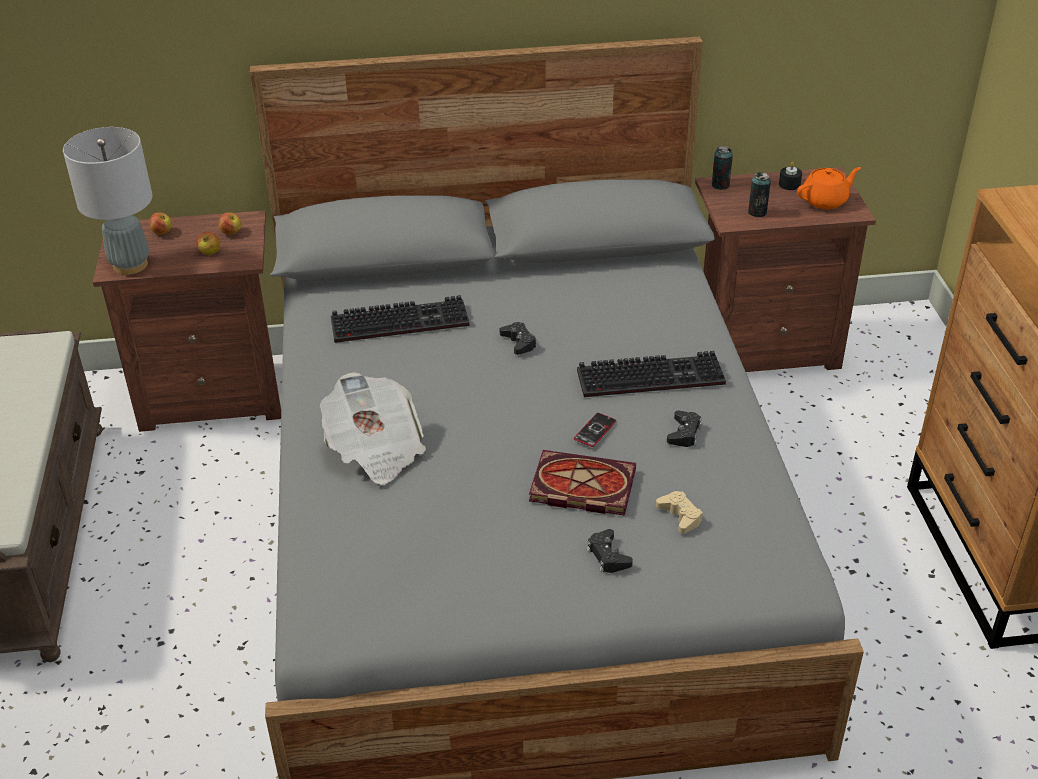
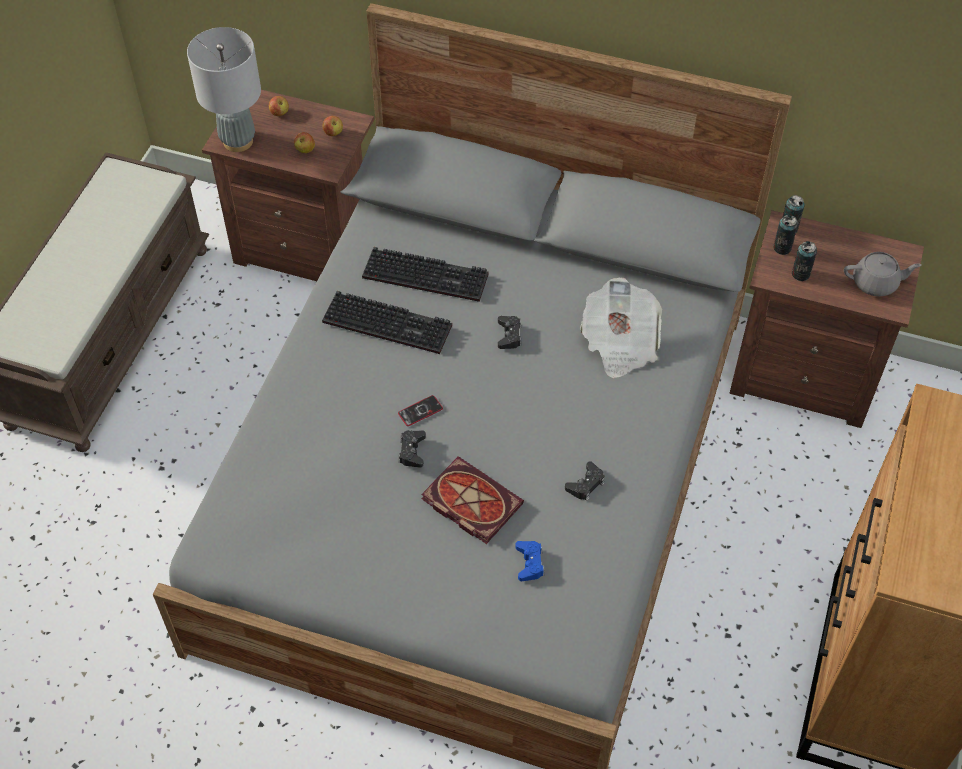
camera: 25 degrees right, 15 degrees up
(375, 449) = (332, 402): newspaper -> newspaper (619, 343)
(595, 430) = (515, 451): phone -> phone (420, 411)
(608, 556) = (450, 576): black game controller -> black game controller (412, 451)
(652, 375) = (597, 414): keyboard -> keyboard (390, 323)
(680, 516) = (529, 563): beige game controller -> blue game controller
(726, 199) = (782, 248): none -> can
(789, 184) = (855, 251): black candle -> none
(825, 201) = (875, 283): orange teapot -> grey teapot

